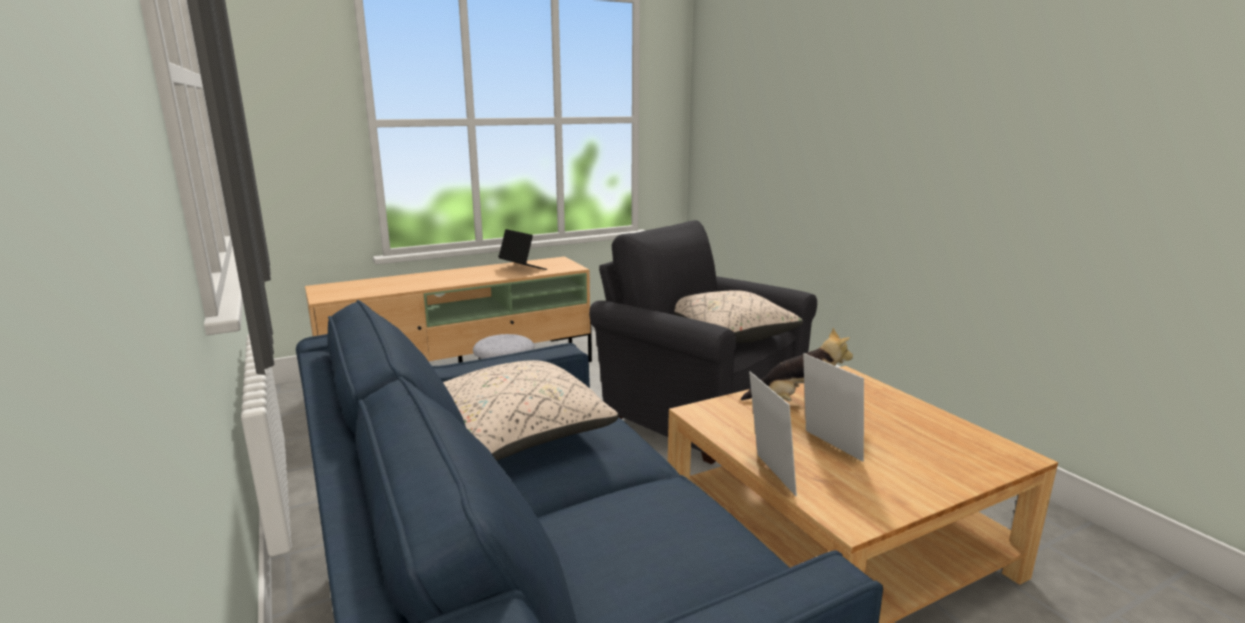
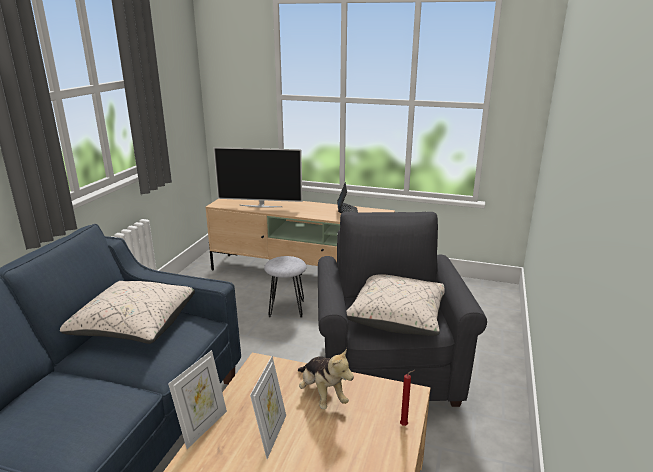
camera: 45 degrees right, 5 degrees up
(396, 285) = (261, 206): none -> television
(885, 392) = (405, 425): none -> red candle

